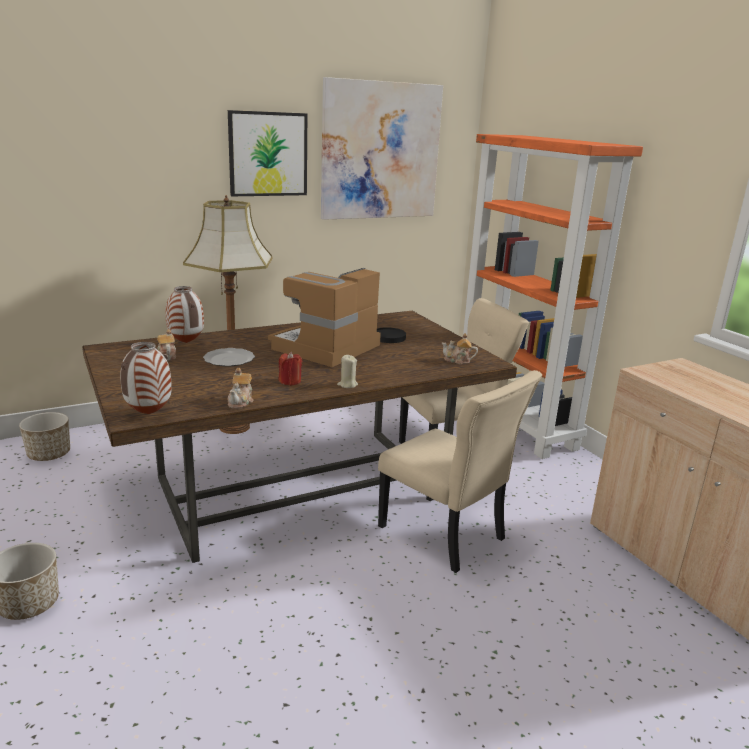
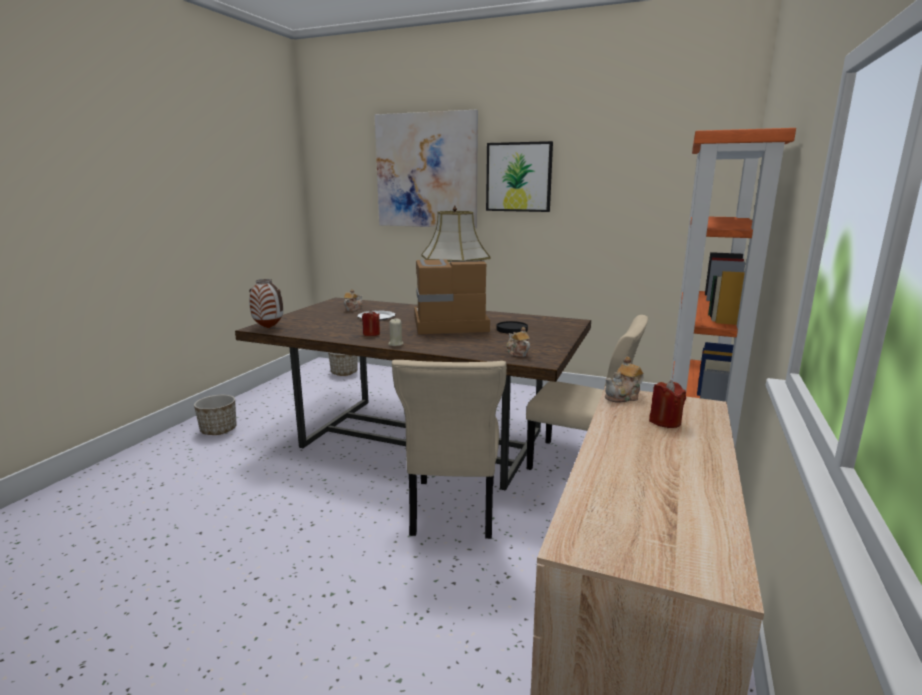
camera: 50 degrees right, 5 degrees down
(187, 343) = (381, 306): vase -> none
(241, 402) = (318, 335): teapot -> teapot (623, 397)
(380, 151) = (628, 173): picture -> picture (426, 171)
(701, 382) = (665, 421): none -> red candle

